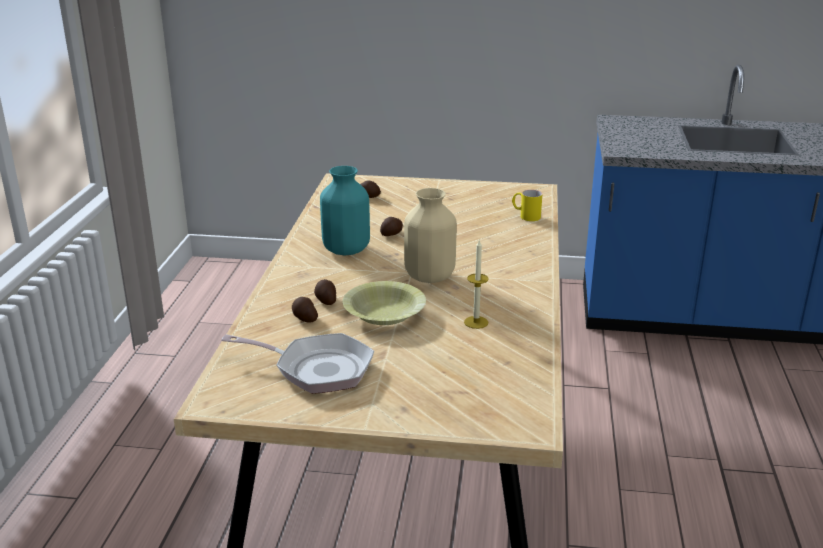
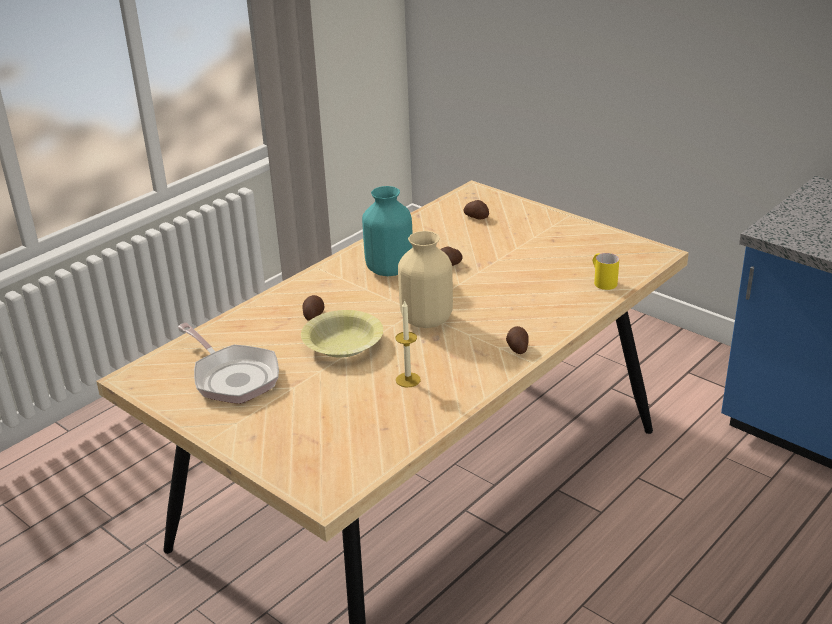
camera: 35 degrees right, 5 degrees up
(304, 318) = (277, 327): potato -> potato (517, 348)

